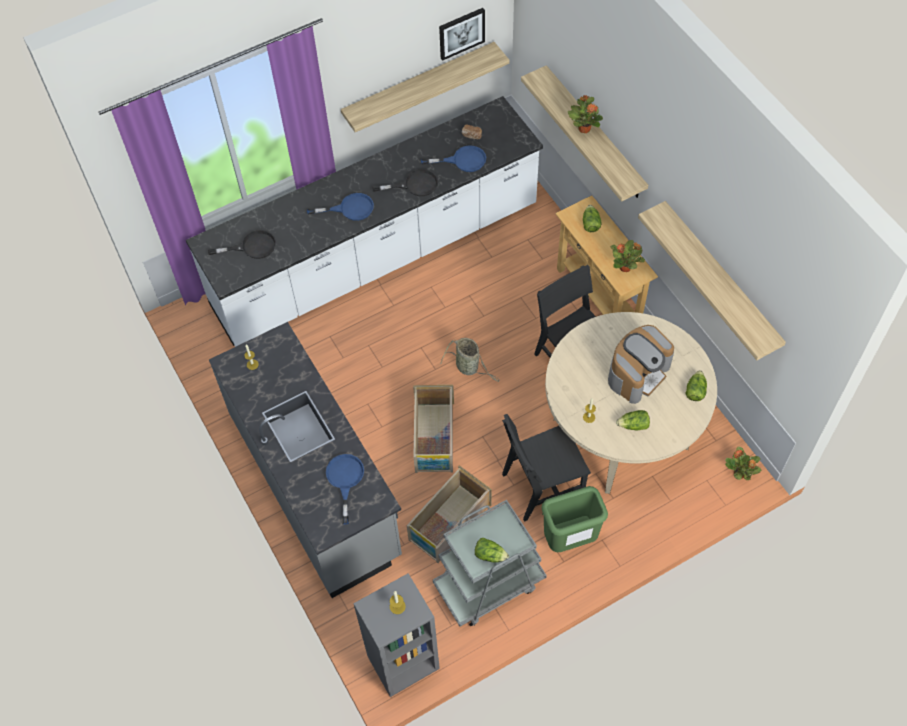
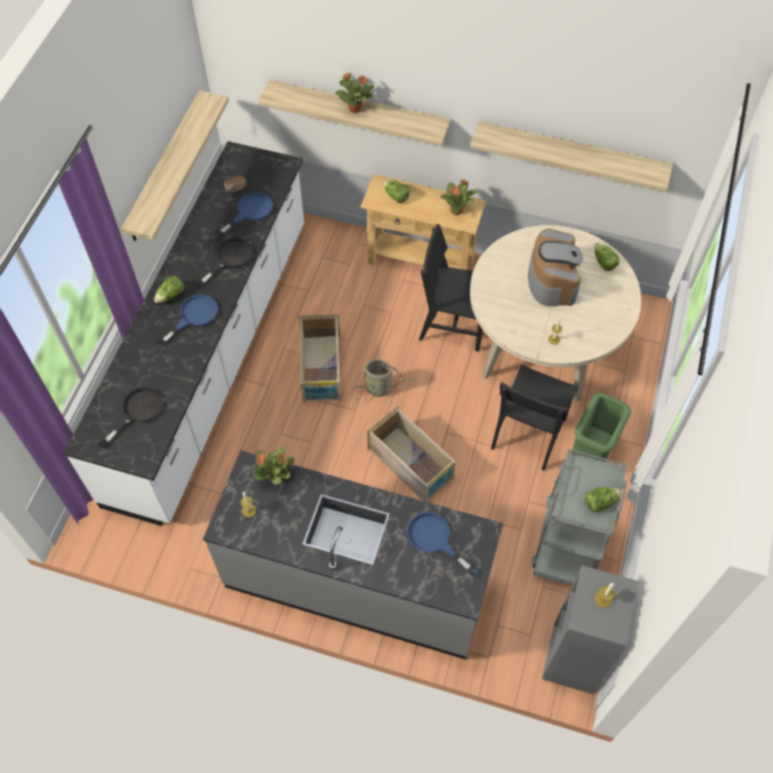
camera: 45 degrees left, 0 degrees up
(449, 523) = (492, 519): crate -> crate (321, 368)
(461, 33) = (177, 92): picture -> none
(633, 425) = (591, 320): lettuce -> lettuce (171, 295)
(739, 474) = (648, 315): potted plant -> potted plant (276, 477)

